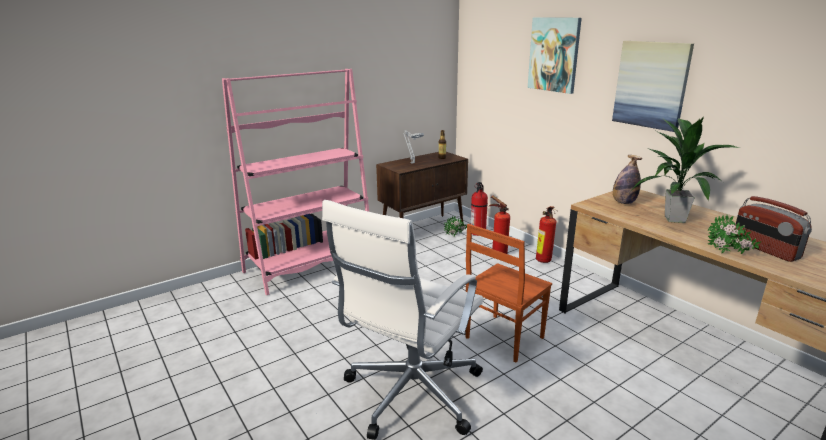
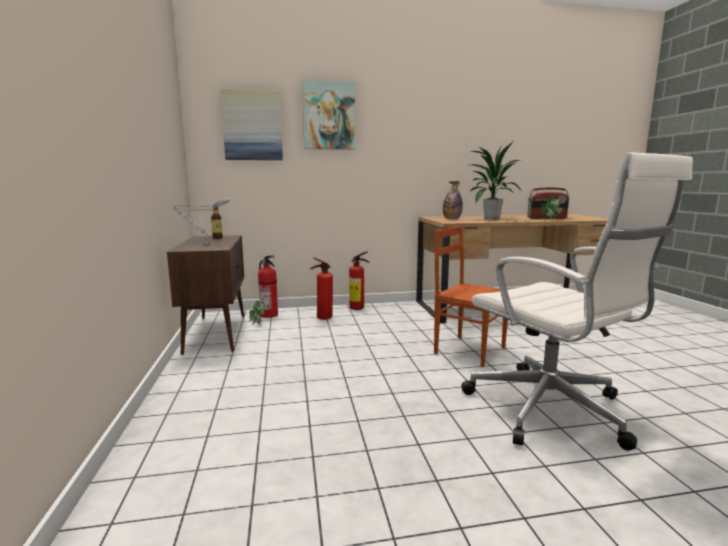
camera: 65 degrees left, 10 degrees down
(310, 266) = (188, 422): pink bookcase -> none
(502, 337) = (469, 350): brown chair -> brown chair turned 150 degrees clockwise
(651, 85) = (423, 136): picture -> picture (252, 126)

